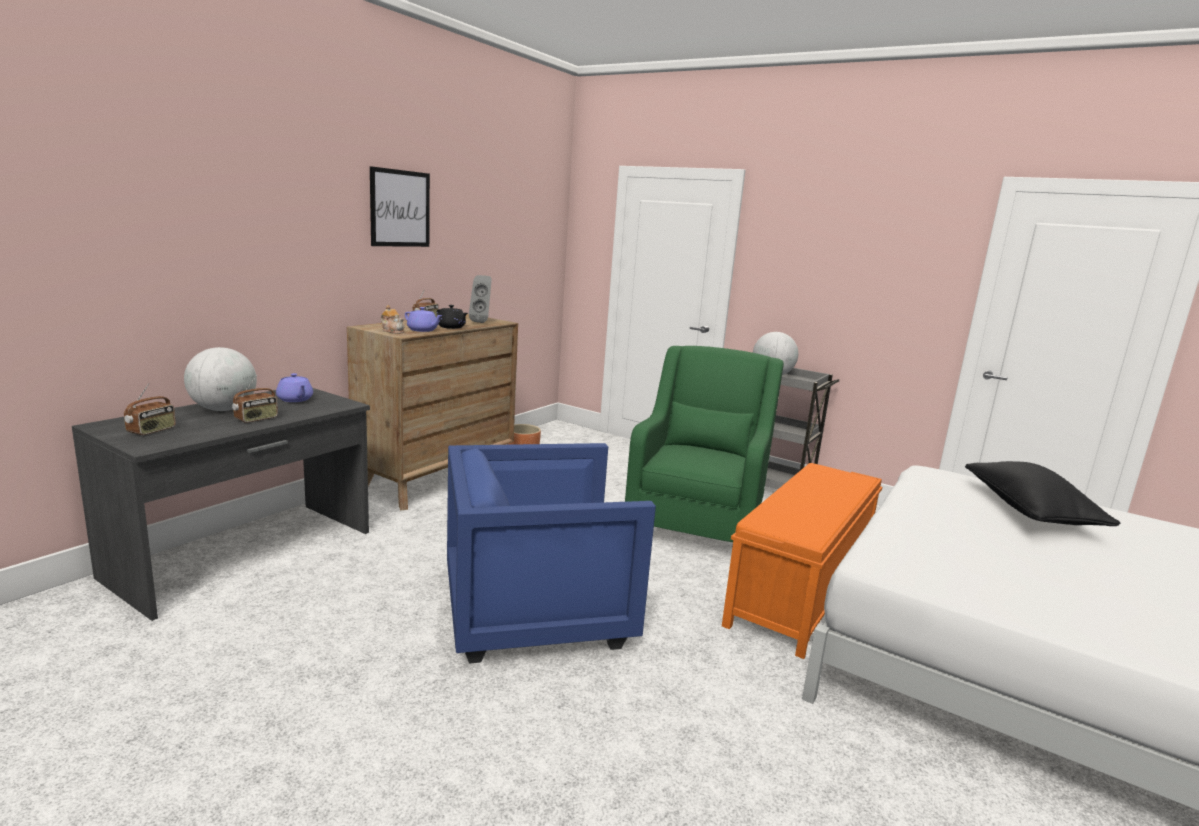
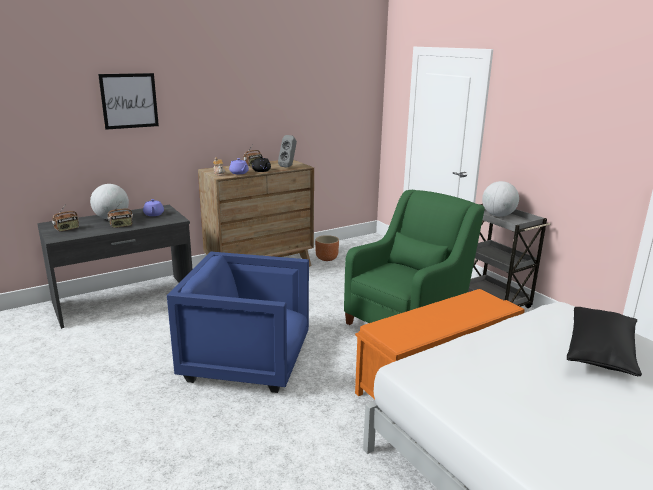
camera: 25 degrees right, 5 degrees up
(400, 208) = (236, 92): picture -> picture (129, 101)

